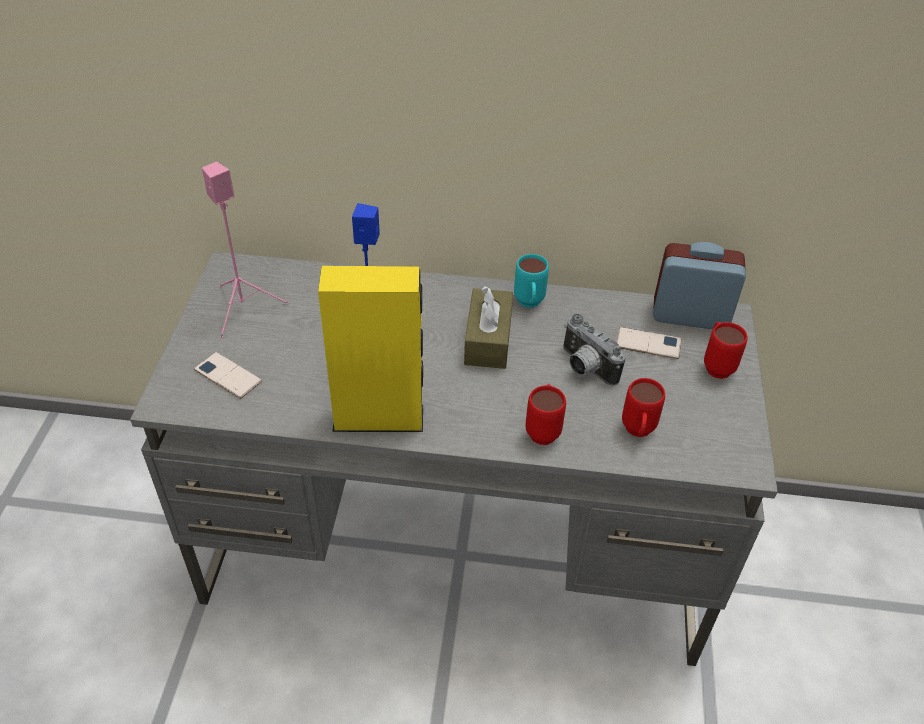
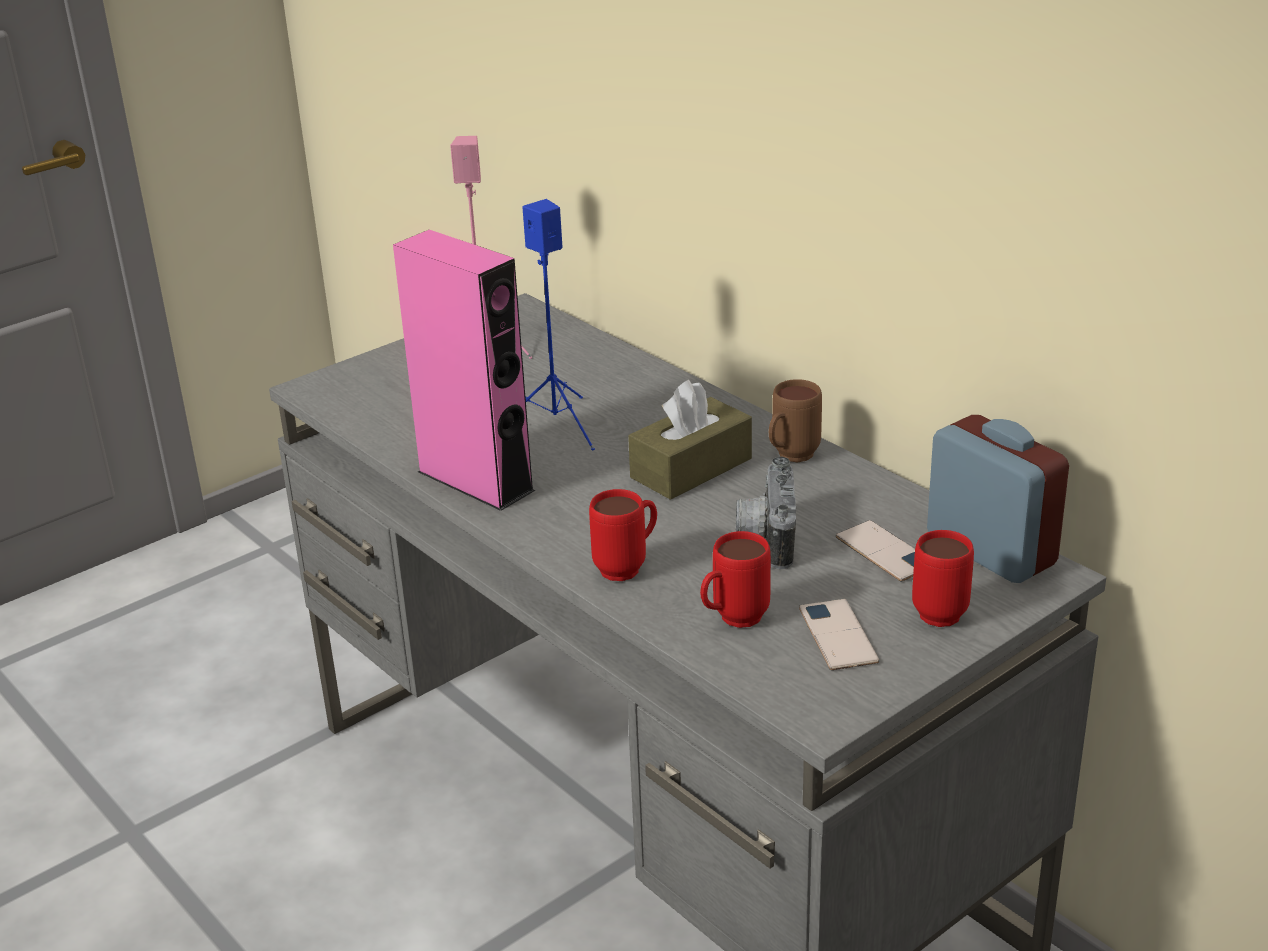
camera: 45 degrees right, 15 degrees down
(228, 375) = (392, 390): phone -> phone (838, 635)
(378, 418) = (475, 481): yellow speaker -> pink speaker
(529, 305) = (790, 458): turquoise mug -> brown mug

